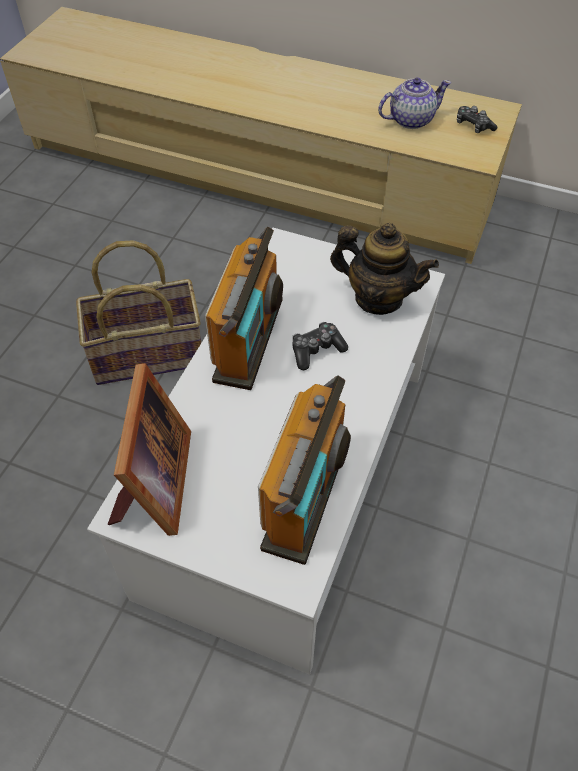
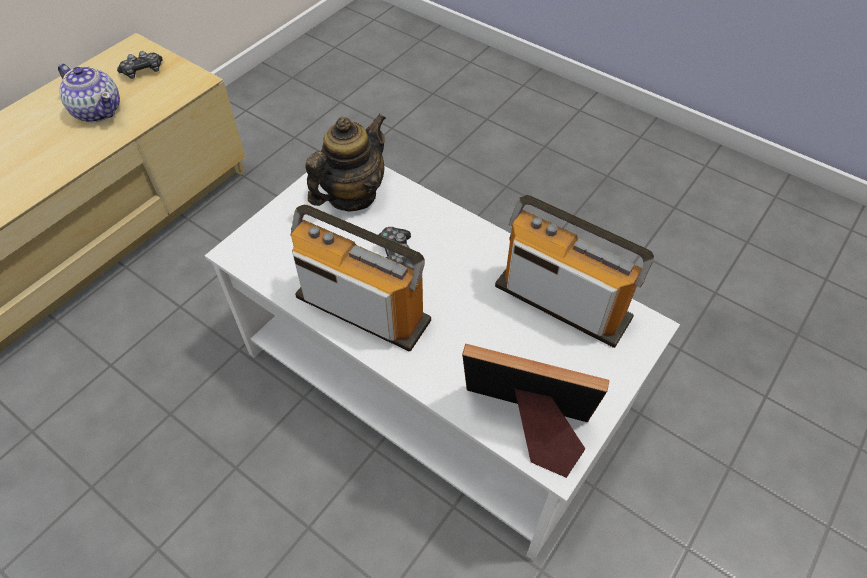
camera: 75 degrees left, 0 degrees up
(148, 352) = (212, 492): basket -> none
(410, 120) = (98, 110): teapot -> teapot turned 135 degrees clockwise

